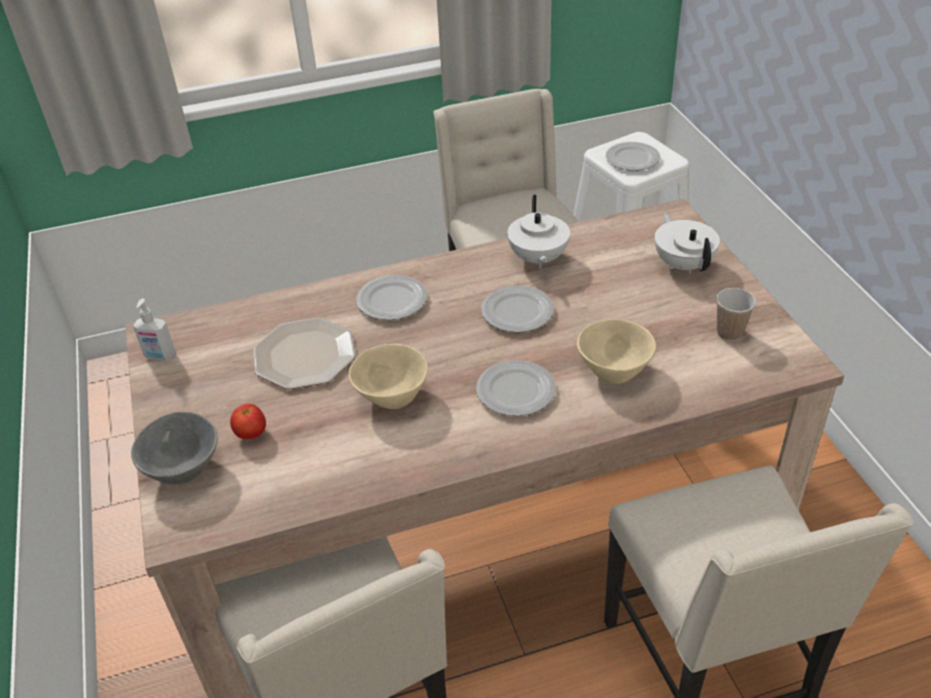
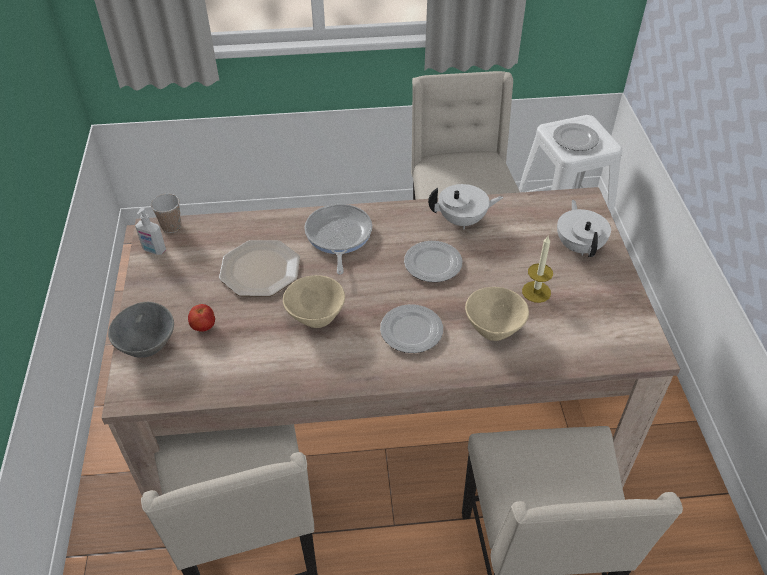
camera: 10 degrees right, 5 degrees up
(391, 301) = (338, 236): plate -> frying pan
(537, 259) = (462, 220): white teapot -> white teapot turned 105 degrees counterclockwise
(650, 322) = (536, 292): none -> candle
(729, 333) = (597, 313): cup -> cup (171, 226)

